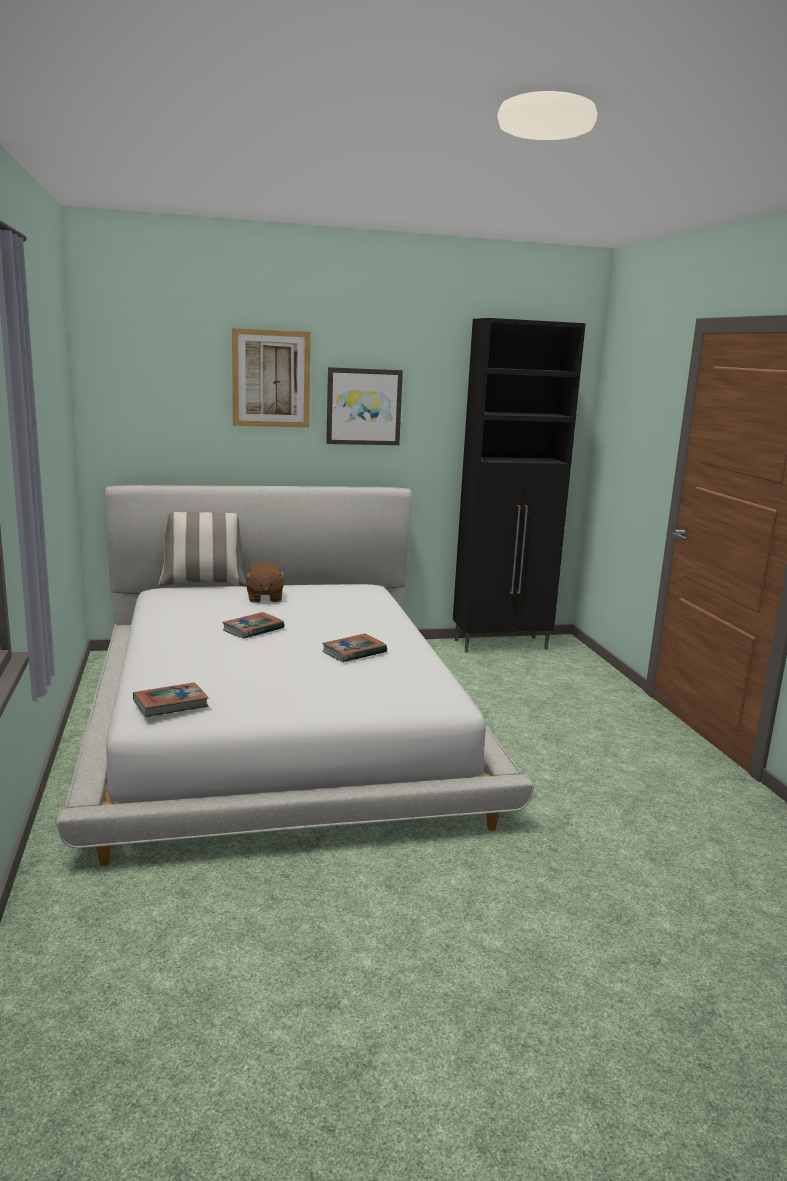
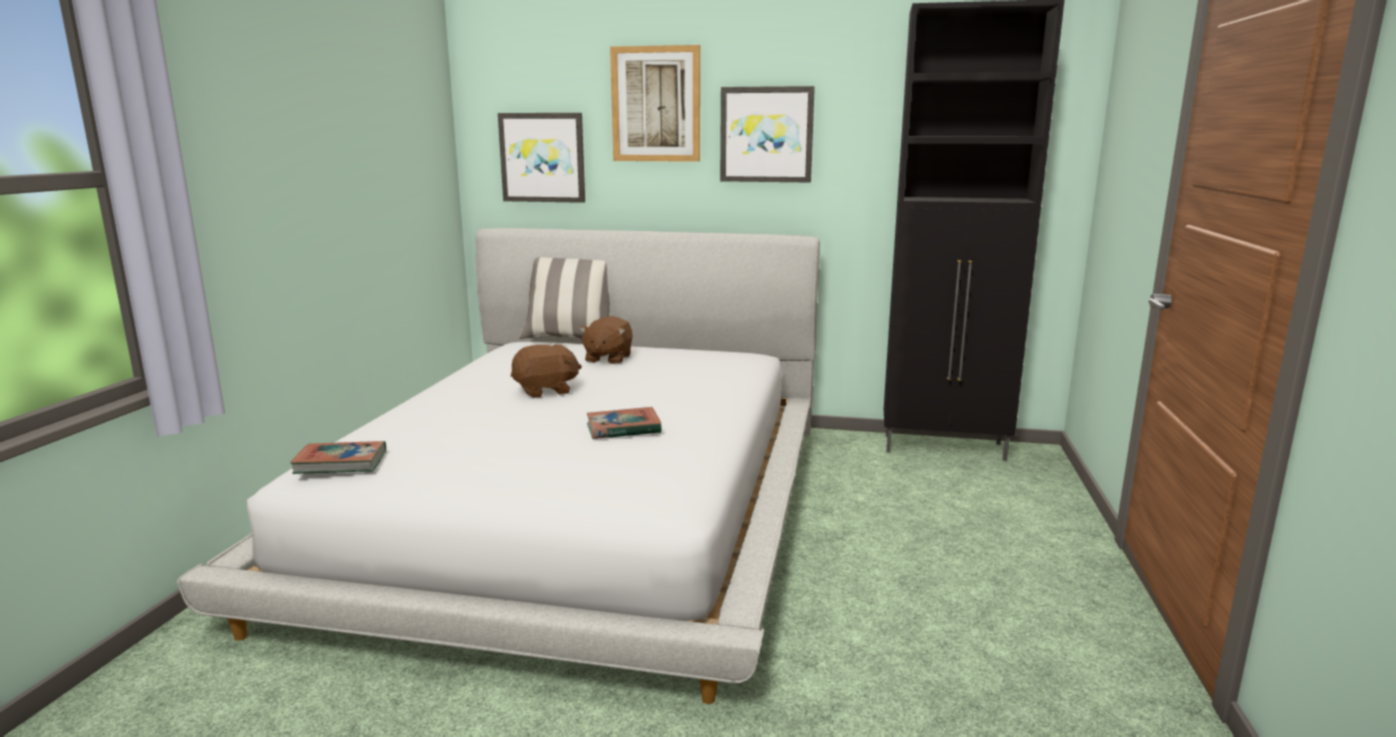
camera: 25 degrees right, 0 degrees up
(164, 421) = (542, 157): none -> picture
(253, 629) = (546, 391): book -> brown plush toy

